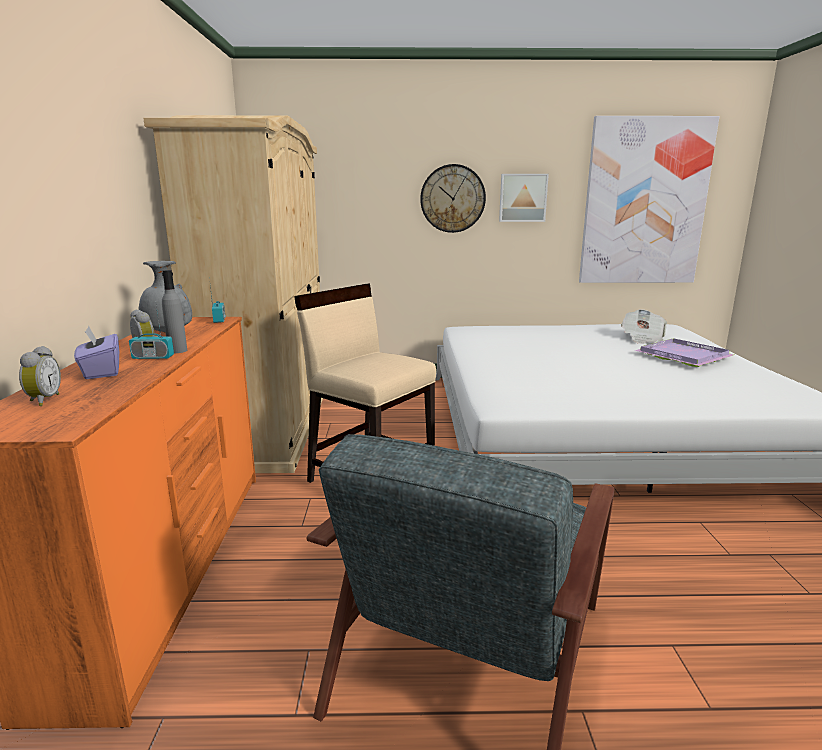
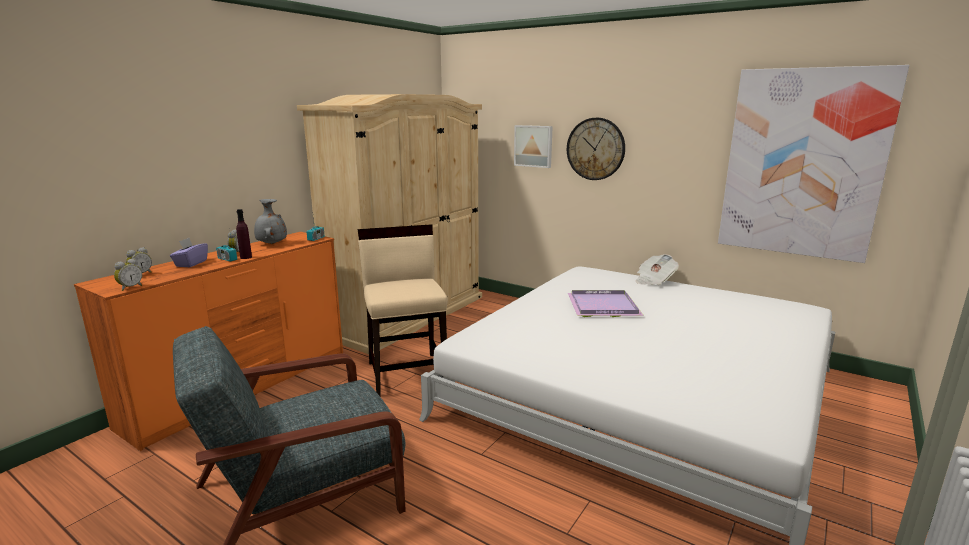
camera: 35 degrees right, 0 degrees up
(84, 418) = (130, 287): none -> alarm clock
(177, 351) = (246, 257): grey bottle -> purple bottle
(522, 198) = (661, 151): picture -> picture (533, 146)
(642, 338) = (735, 315): newspaper -> newspaper (654, 280)
(684, 356) = (735, 343): purple tray -> purple tray (602, 307)

